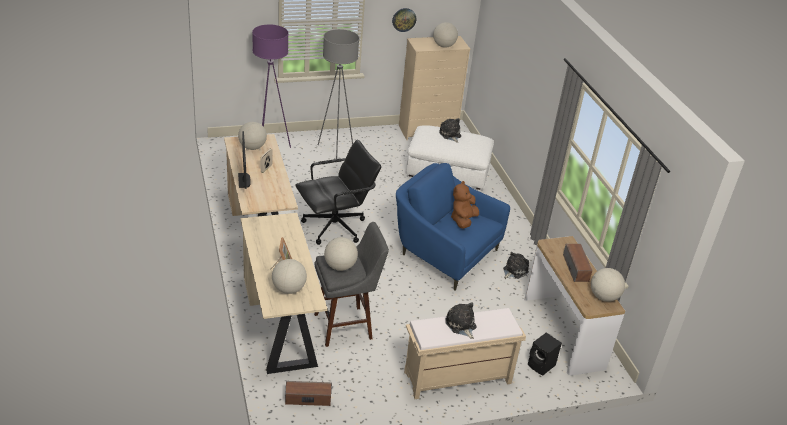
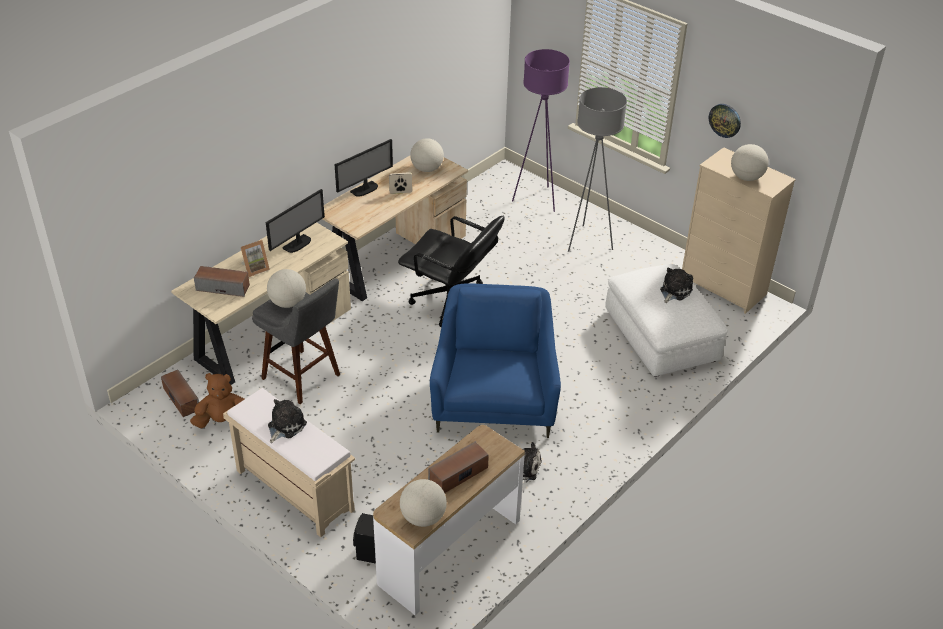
camera: 60 degrees right, 5 degrees up
(275, 235) = (298, 244): none -> monitor
(289, 289) = (223, 287): globe -> speaker
(463, 220) = (505, 367): brown plush toy -> brown plush toy (223, 422)

